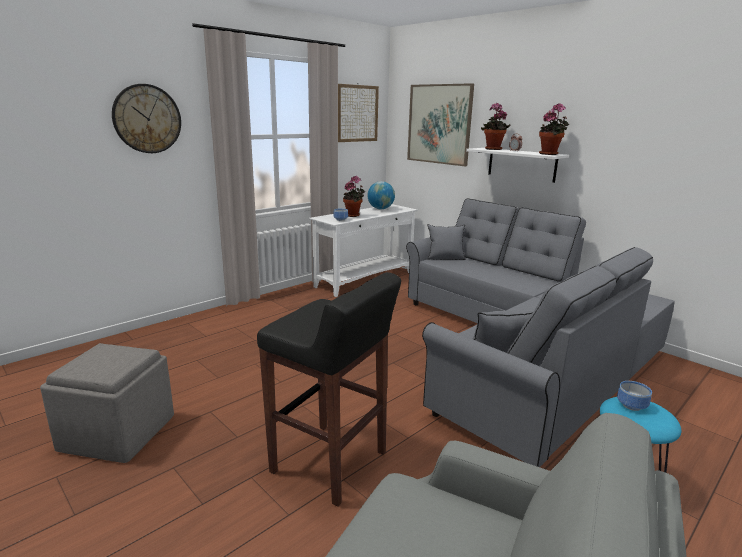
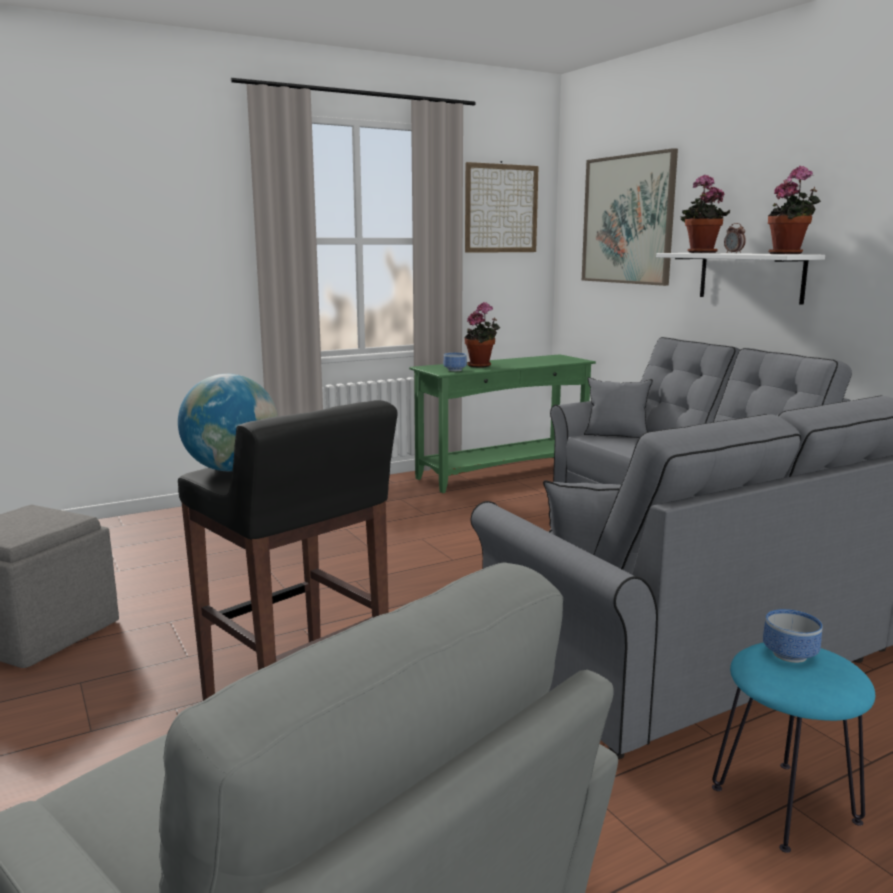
camera: 15 degrees right, 5 degrees down
(147, 119) = (163, 212): wall clock -> none
(365, 279) = (503, 473): white console table -> green console table
(380, 209) = (534, 359): globe -> globe (232, 469)

